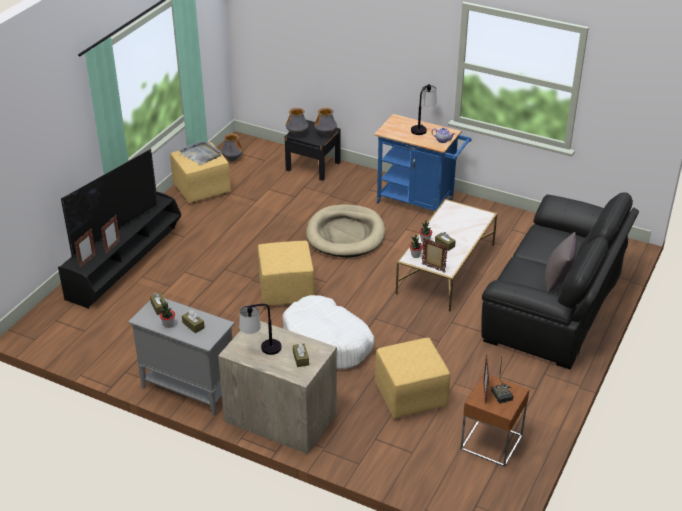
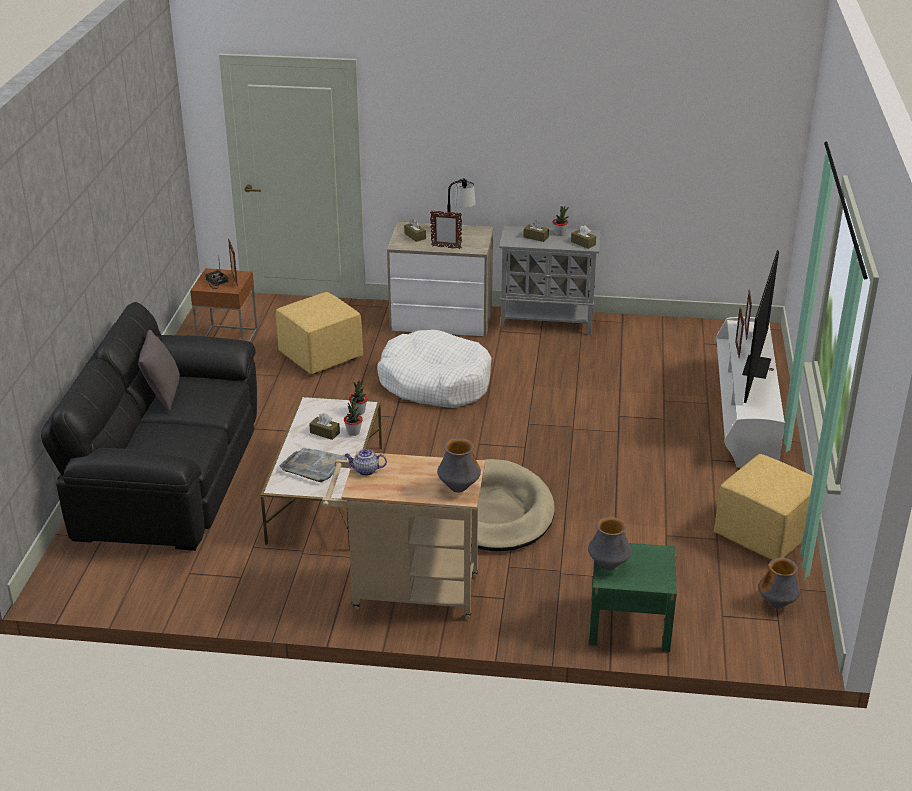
camera: 160 degrees right, 5 degrees down
(126, 264) = (743, 412): black tv stand -> white tv stand
(201, 154) = (772, 484): grey tray -> grey tray (314, 466)
(285, 291) = (521, 423): yellow ottoman -> none
(297, 135) = (656, 553): vase -> vase (458, 488)
(313, 166) = (629, 623): black nightstand -> green nightstand
(419, 202) = (407, 592): blue cart -> beige cart
(422, 127) = (410, 488): table lamp -> none
(433, 268) = (329, 401): picture frame -> picture frame (446, 247)

